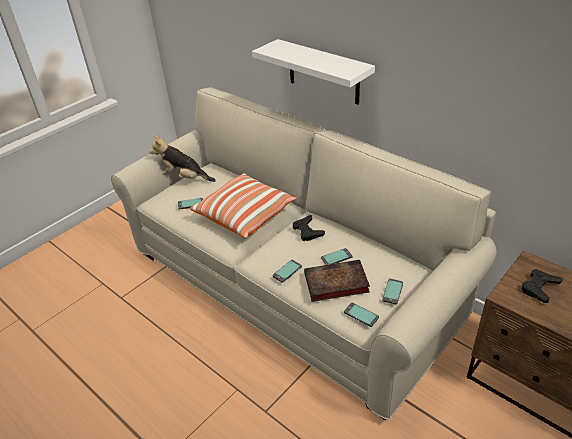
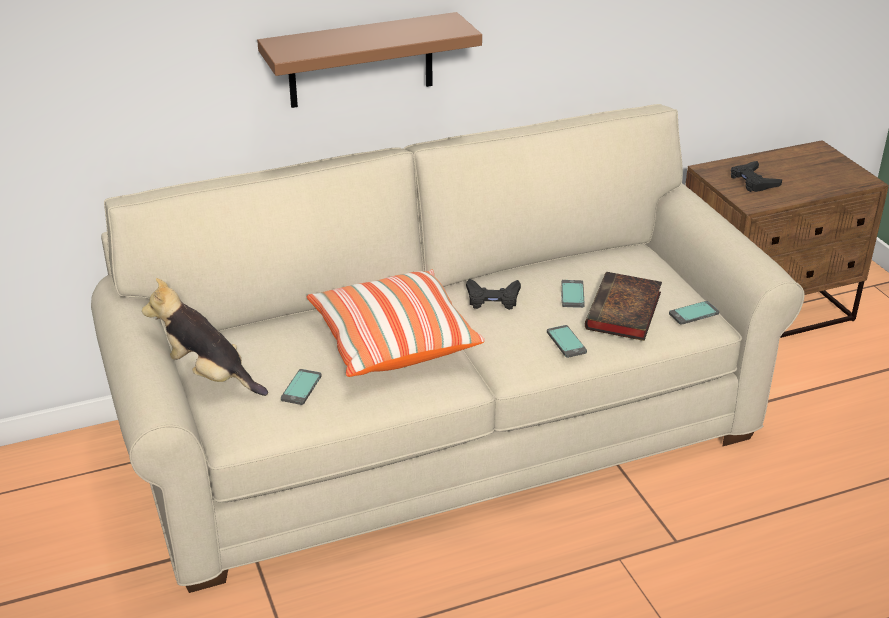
camera: 65 degrees left, 5 degrees down
(184, 178) = (208, 376): plush toy -> plush toy turned 75 degrees clockwise
(323, 72) = (361, 60): white shelf -> brown shelf
(393, 292) = (670, 278): phone -> none

